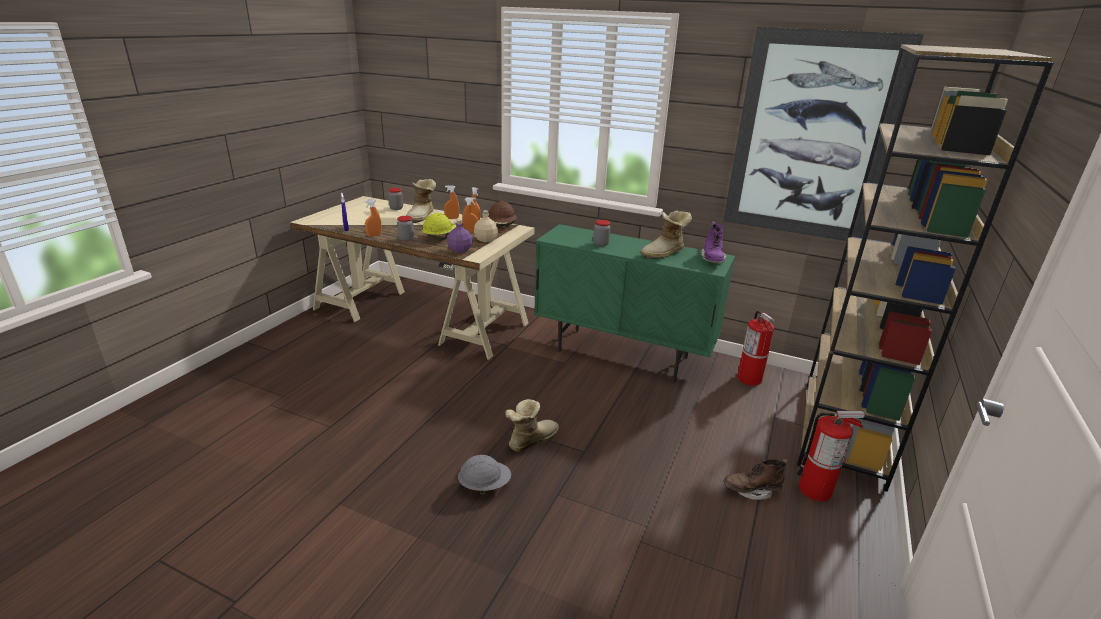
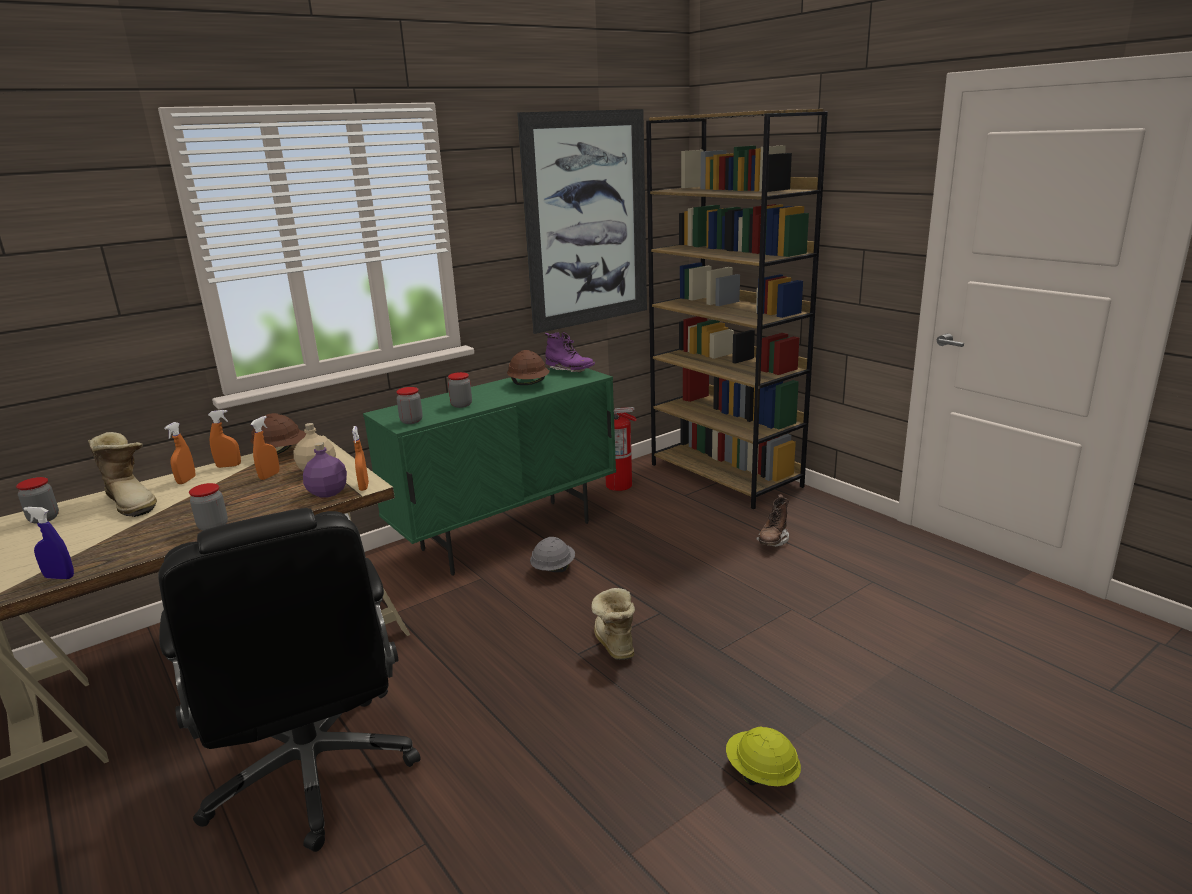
camera: 60 degrees left, 5 degrees down
(365, 375) = (312, 774): none -> black office chair
(374, 235) = (145, 552): orange spray bottle -> orange spray bottle (364, 487)
(439, 238) = (253, 500): yellow hard hat -> yellow hard hat (761, 774)
(485, 485) = (673, 700): grey hard hat -> grey hard hat (553, 569)
(558, 238) = (411, 421): none -> jar
(665, 253) = (529, 385): boot -> brown hard hat
(815, 490) = (787, 513): fire extinguisher -> none

